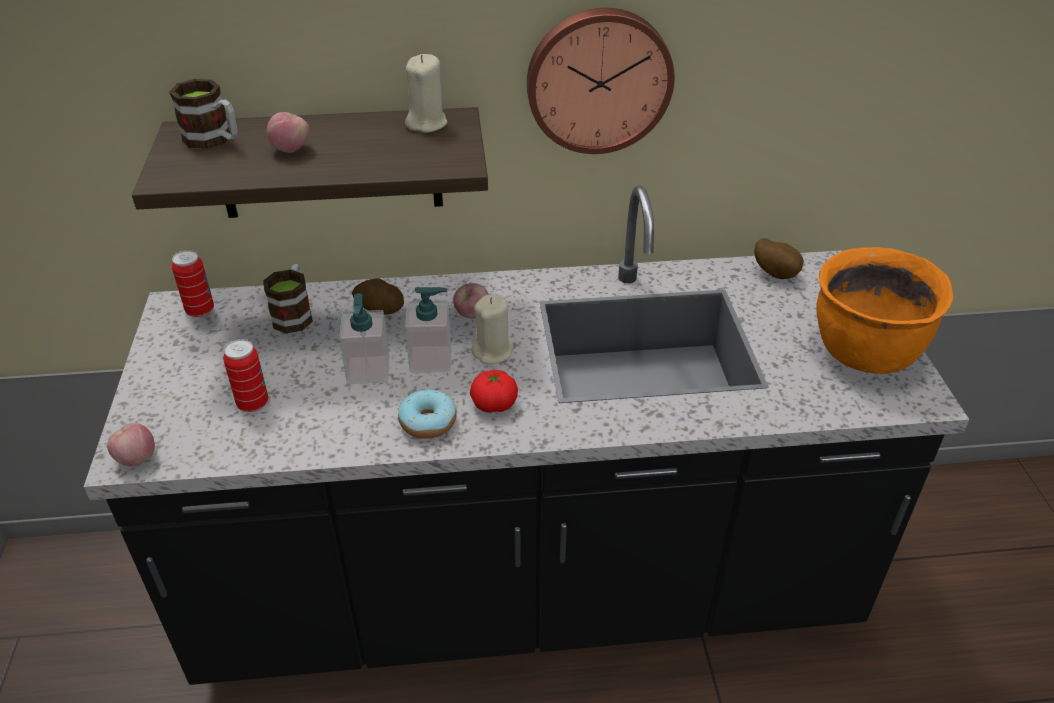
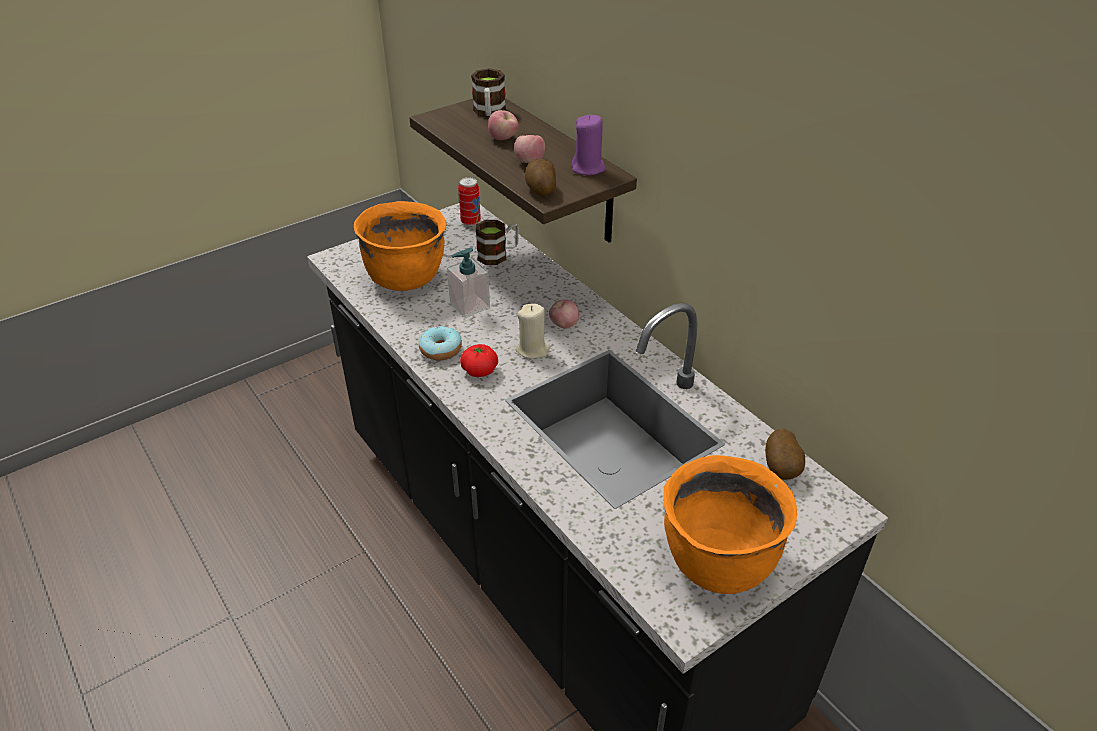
camera: 60 degrees right, 0 degrees up
(136, 459) = (336, 261): apple -> apple (530, 162)
(253, 403) = (406, 277): can -> orange cooking pot
(379, 309) = (533, 284): potato -> potato (540, 189)
(426, 123) = (588, 168): beige candle -> purple candle
(431, 359) = (501, 326): soap dispenser -> none
(598, 80) = (710, 203): wall clock -> none

